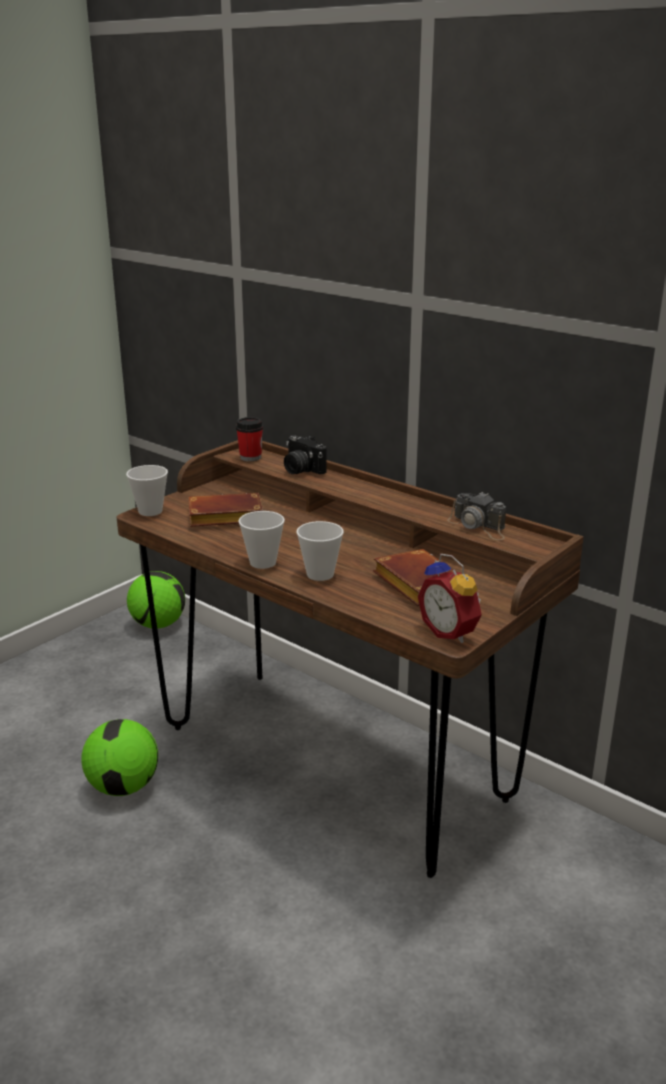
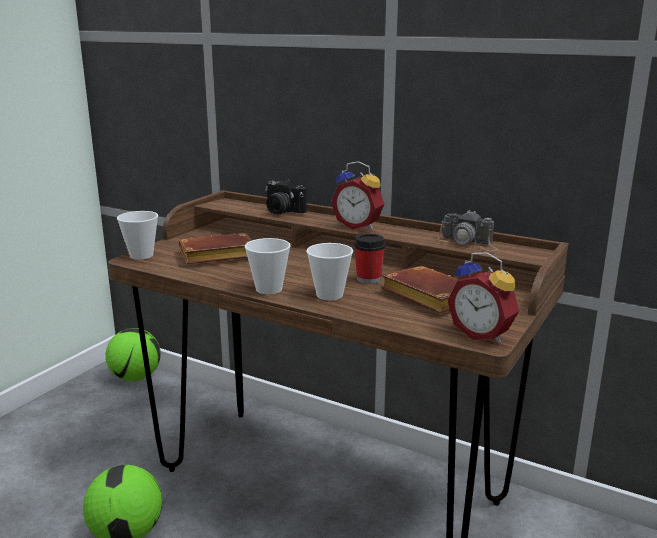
camera: 10 degrees left, 5 degrees down
(250, 457) = (230, 205): cup -> cup (368, 279)
(373, 496) = (359, 226): none -> alarm clock

